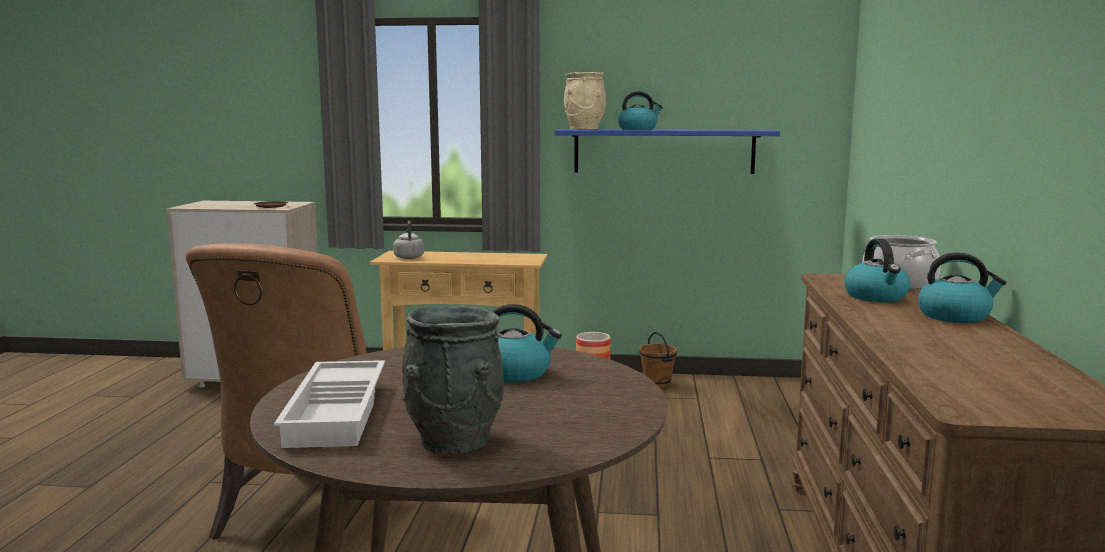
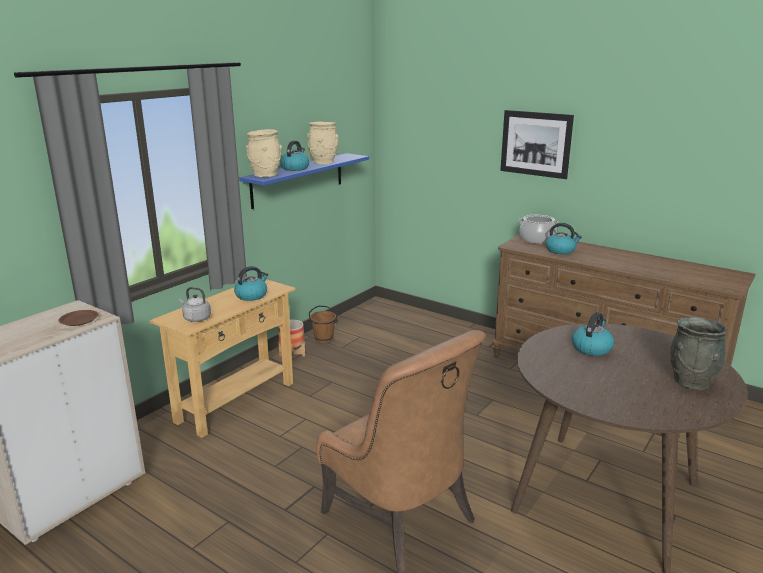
camera: 60 degrees left, 10 degrees up
(339, 413) = (640, 402): white tray -> none
(695, 129) = (324, 162): none -> beige vase
(948, 97) = (535, 144): none -> picture
(955, 316) = (604, 251): kettle -> kettle (251, 295)

